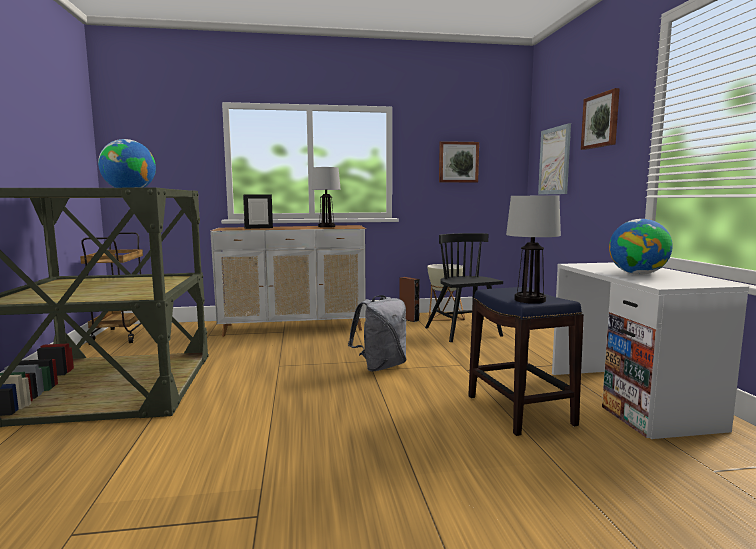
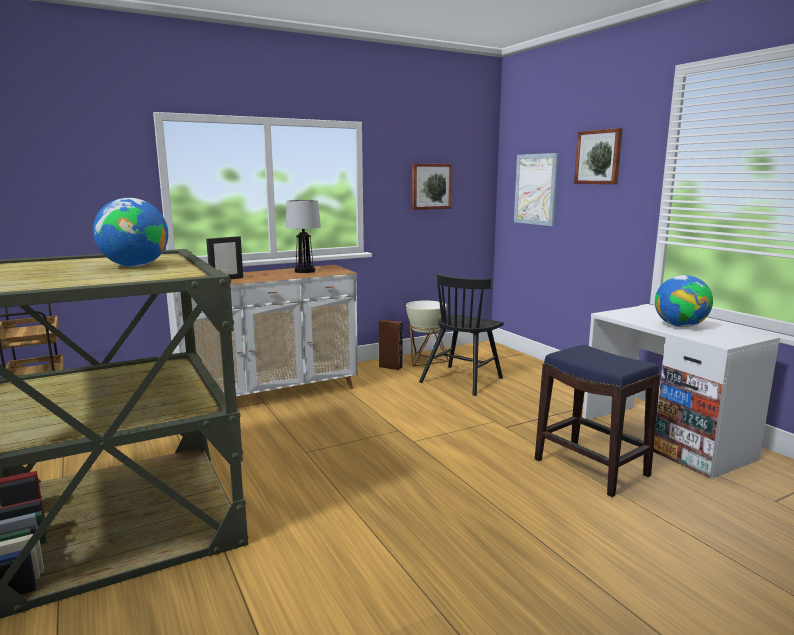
camera: 20 degrees left, 5 degrees up
(381, 366) = (418, 435): grey backpack -> none
(465, 333) = (463, 378): black chair -> black chair turned 105 degrees counterclockwise
(530, 300) = (616, 366): table lamp -> none

